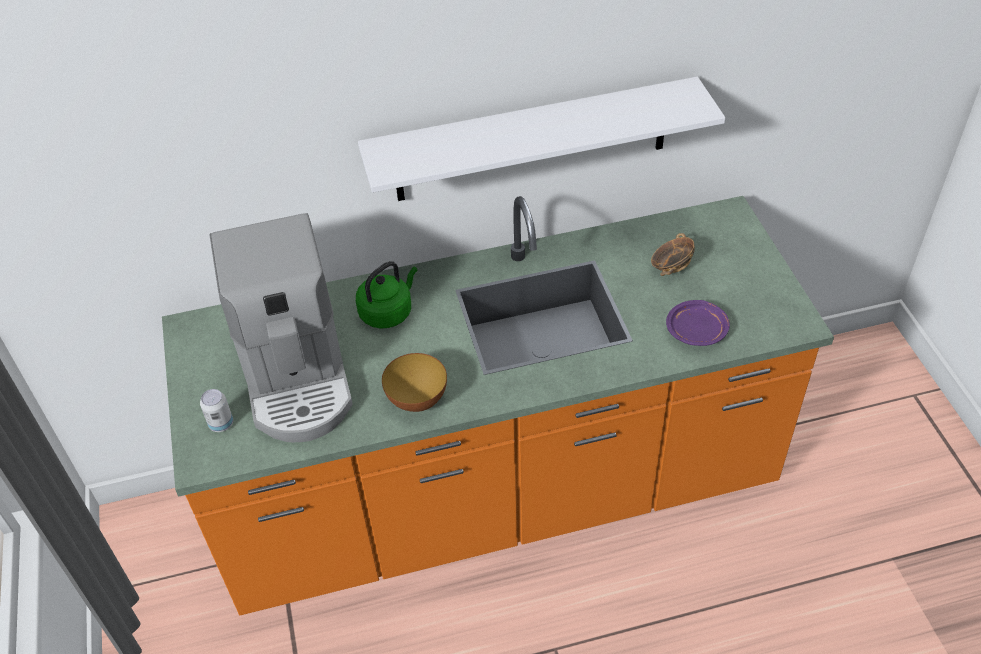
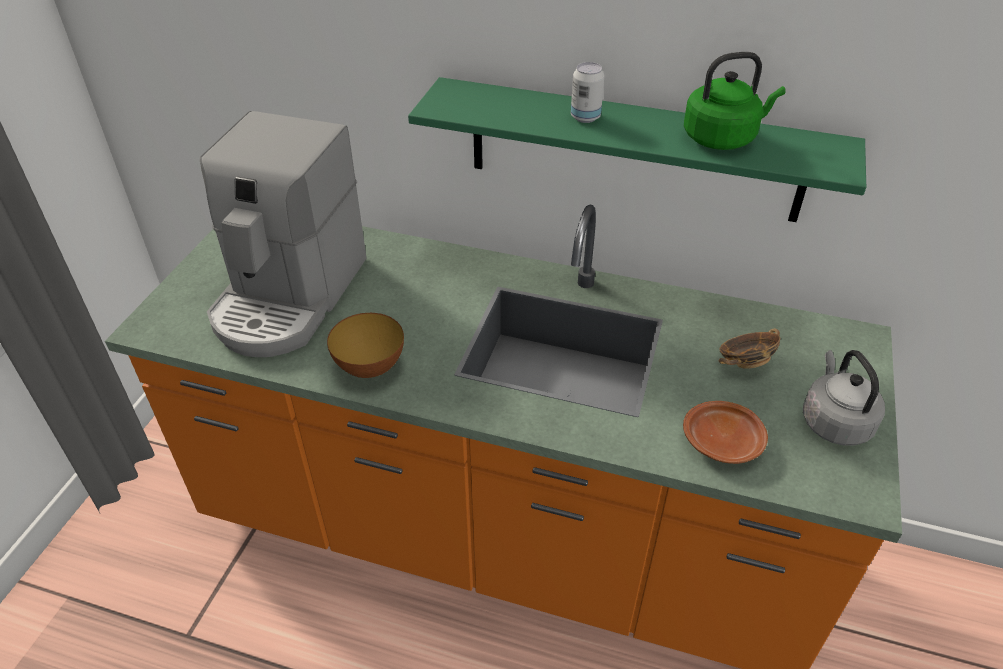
camera: 30 degrees right, 5 degrees down
(221, 424) = (192, 305): can -> can (585, 117)
(388, 312) = (418, 278): green kettle -> green kettle (722, 138)
(532, 141) = (634, 150): white shelf -> green shelf
(697, 330) = (723, 441): purple plate -> brown plate
(752, 282) = (834, 421): none -> grey kettle

